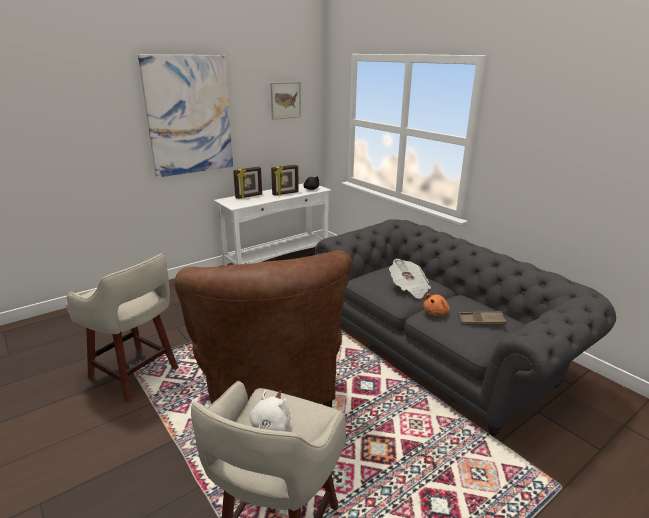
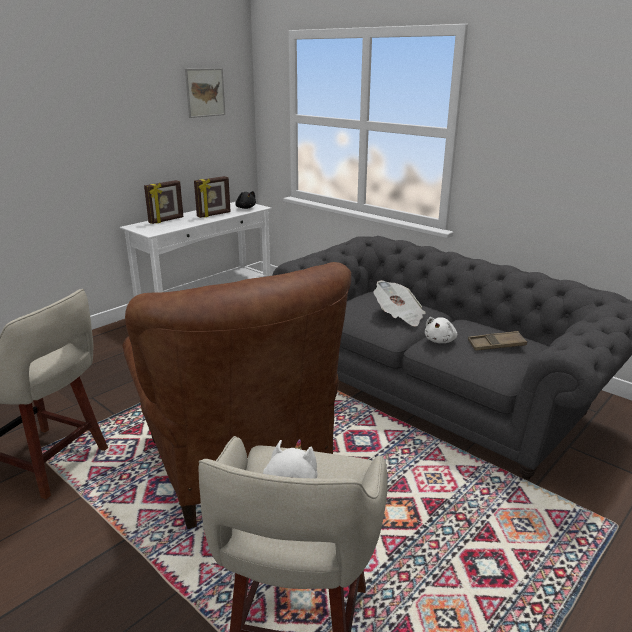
camera: 10 degrees left, 0 degrees up
(189, 115) = (80, 112): picture -> none
(436, 313) = (440, 340): orange plush toy -> white plush toy

